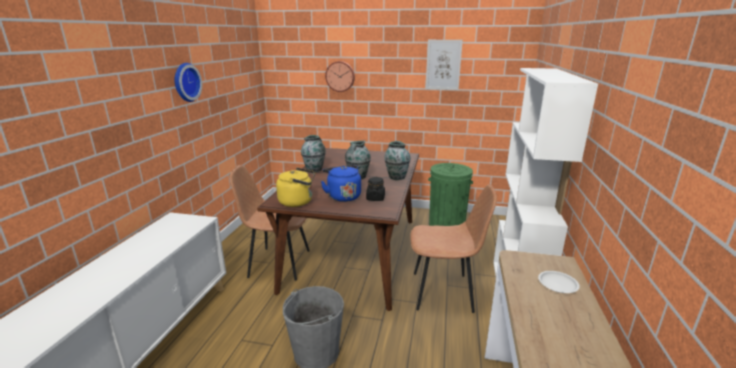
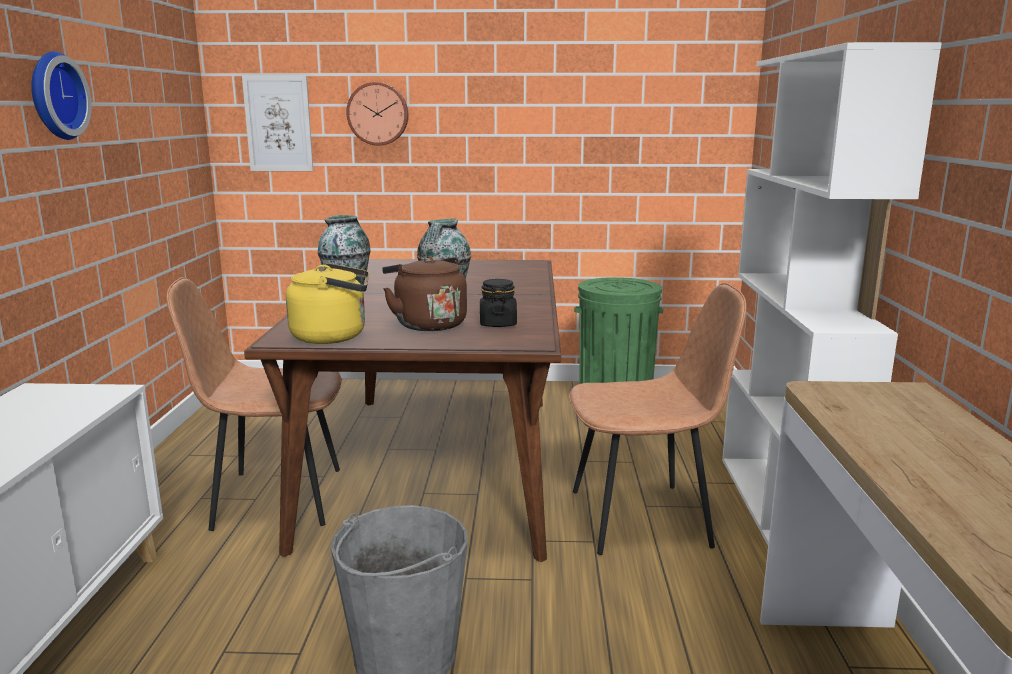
camera: 10 degrees left, 5 degrees down
(343, 196) = (427, 324): blue kettle -> brown kettle
(396, 177) = (525, 293): vase -> none
(443, 65) = (586, 86): picture -> picture (278, 124)
(557, 284) = (921, 421): white plate -> none

